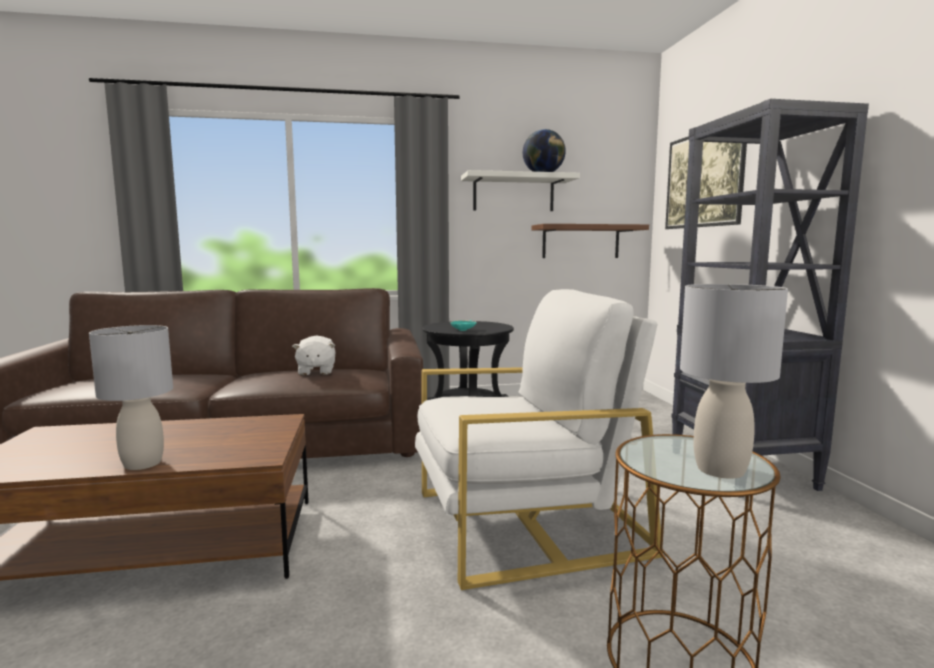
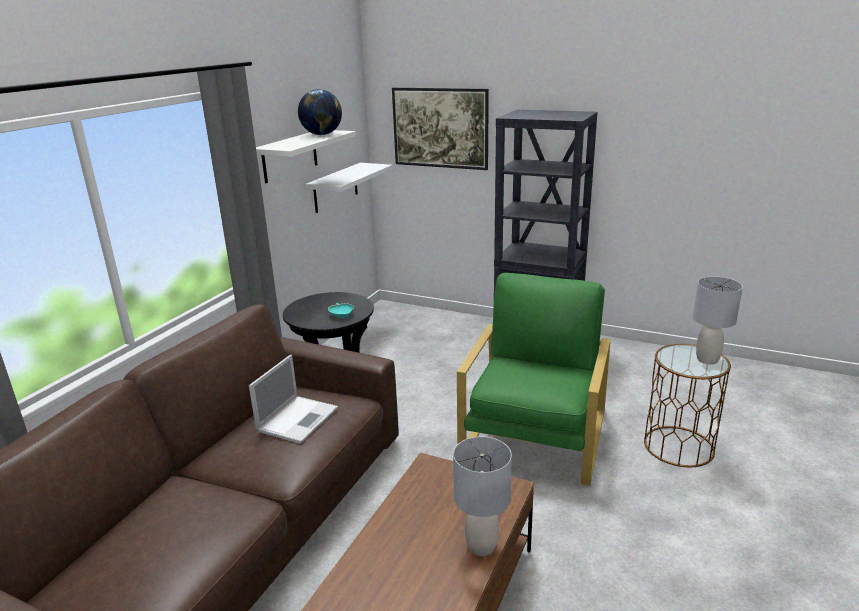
camera: 55 degrees left, 15 degrees up
(315, 371) = (298, 418): white plush toy -> laptop
(525, 521) = (534, 435): white armchair -> green armchair
(580, 241) = (335, 187): brown shelf -> white shelf

